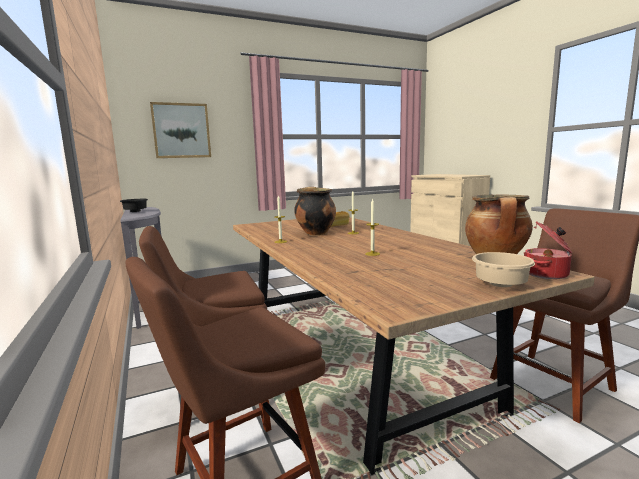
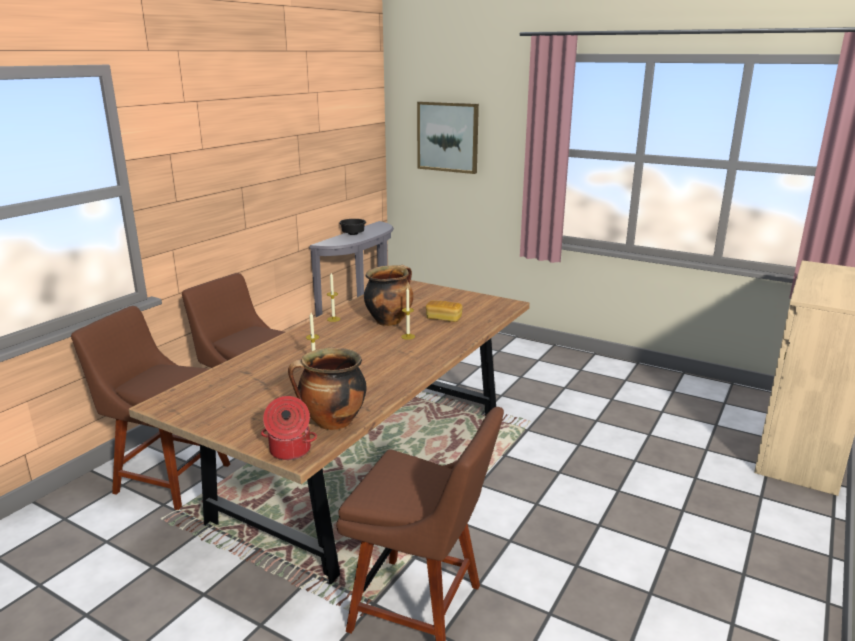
camera: 55 degrees right, 10 degrees up
(498, 285) = (239, 432): beige bowl -> none

